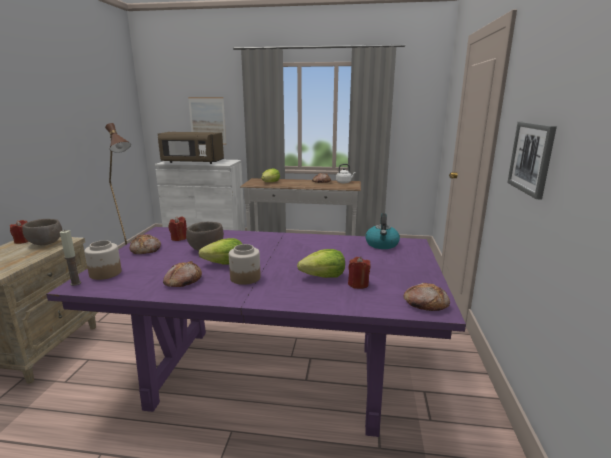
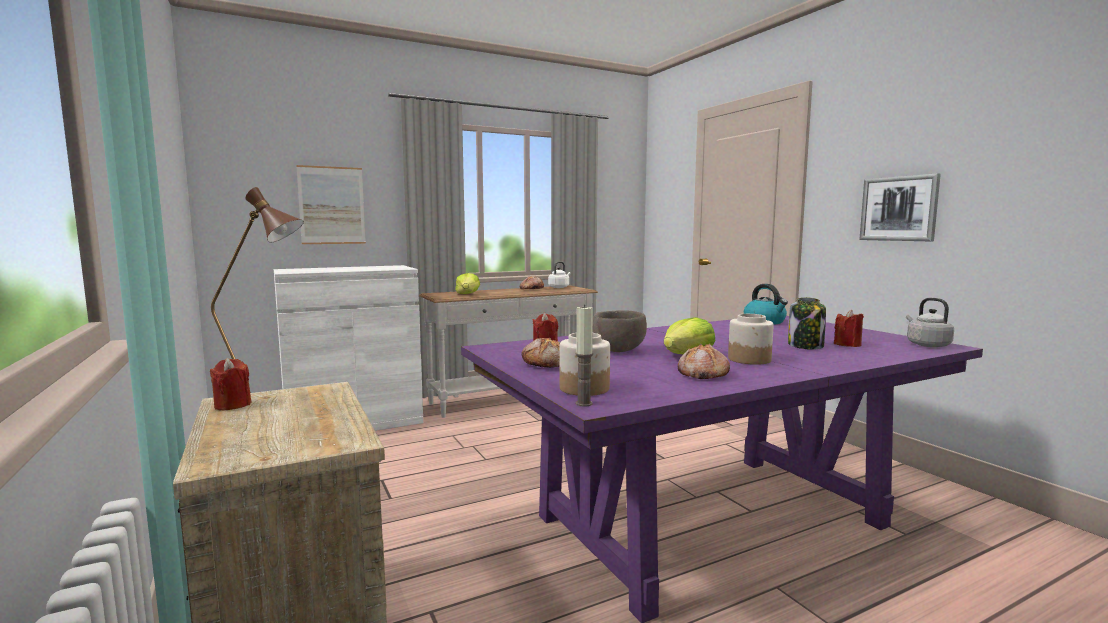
camera: 35 degrees left, 10 degrees down
(45, 243) = (300, 398): brown bowl -> none
(191, 162) = (337, 269): brown microwave -> none
(323, 276) = (806, 346): lettuce -> jar
(425, 303) = (926, 344): bread -> grey kettle

